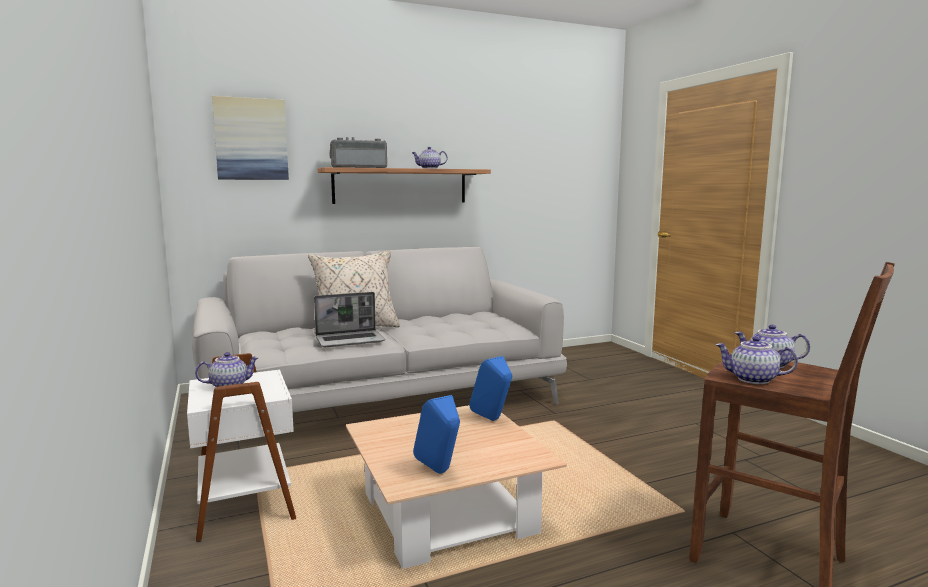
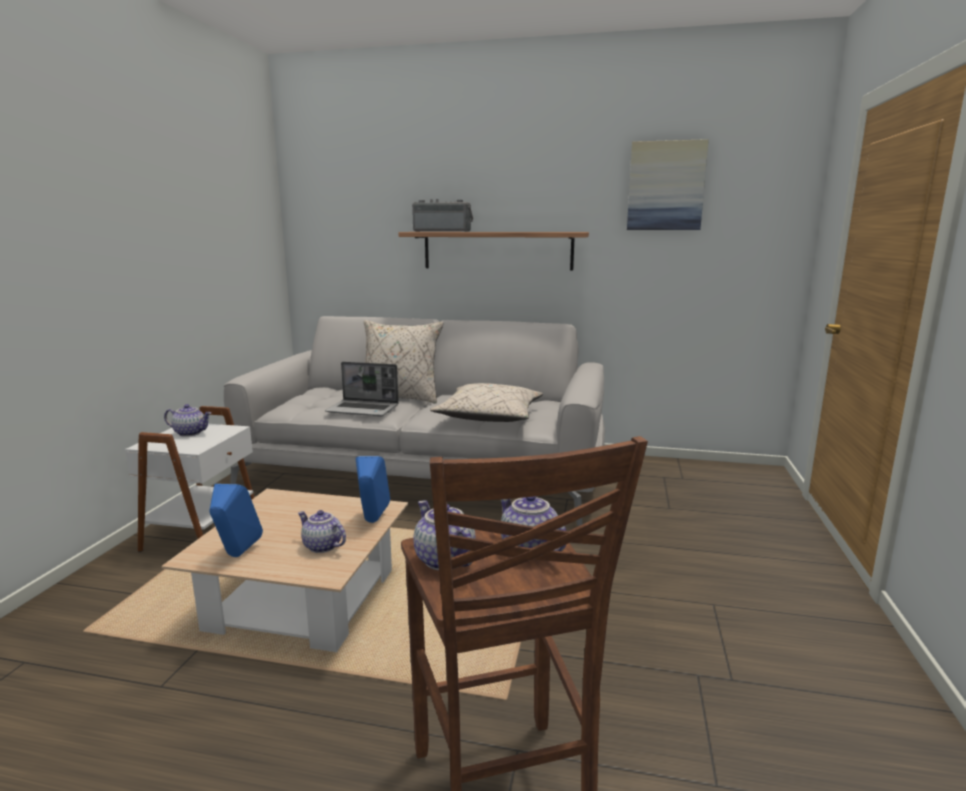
camera: 35 degrees right, 5 degrees up
(251, 139) = (353, 204): picture -> picture (666, 186)
(429, 168) = (516, 231): teapot -> teapot (321, 546)
(466, 328) = (489, 417): none -> beige pillow

